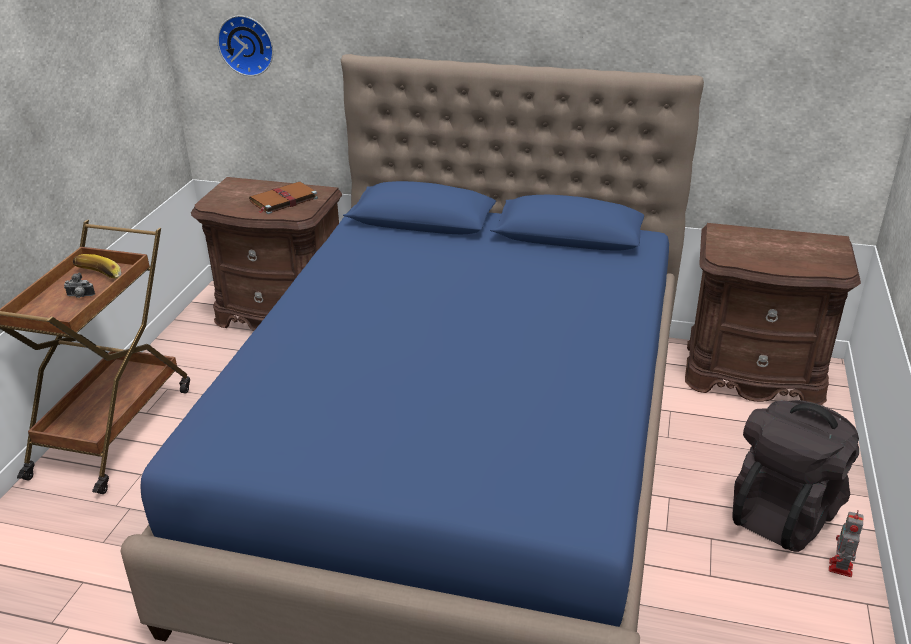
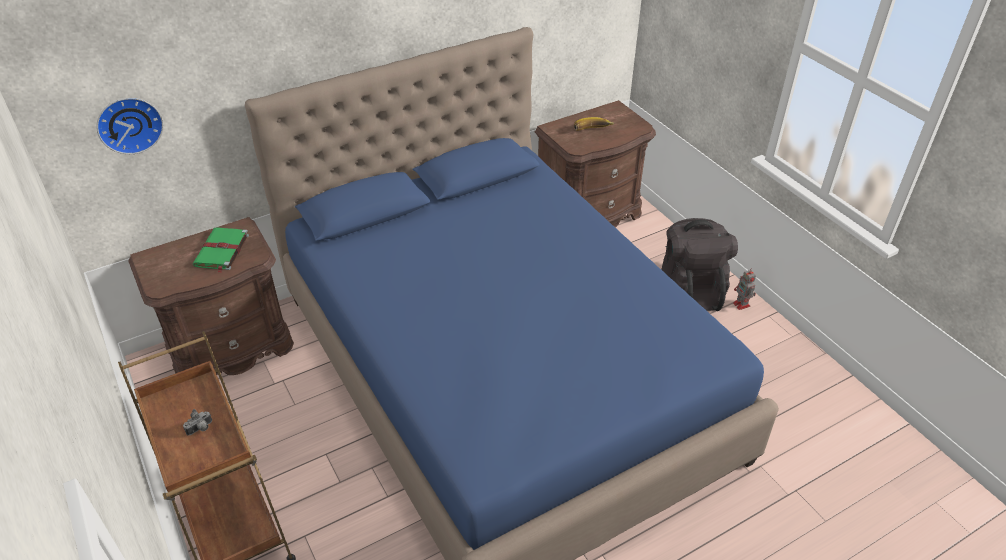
camera: 45 degrees left, 10 degrees up
(98, 277) = (185, 404): banana -> banana (592, 131)
(283, 200) = (221, 251): brown book -> green book

